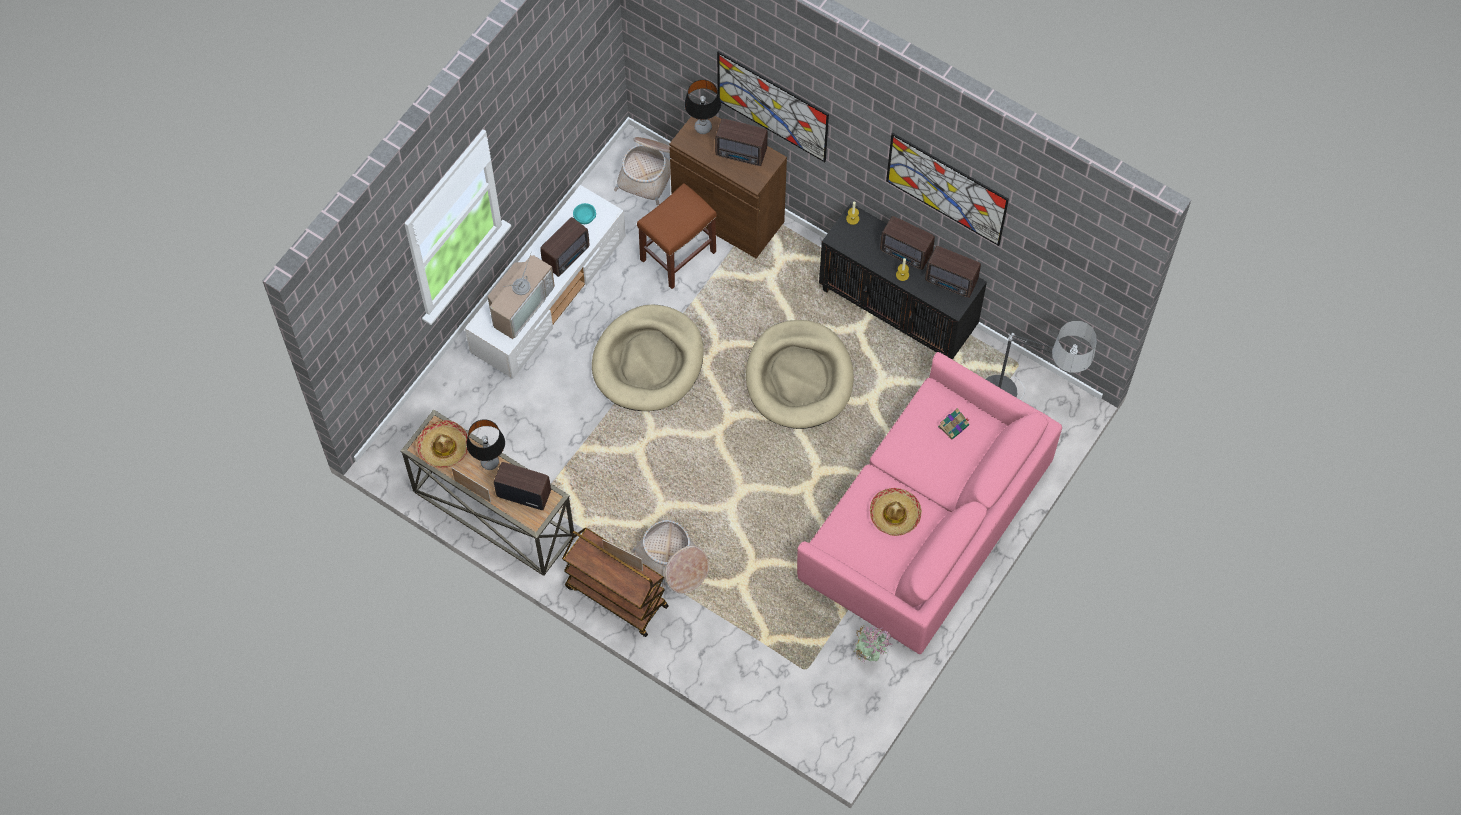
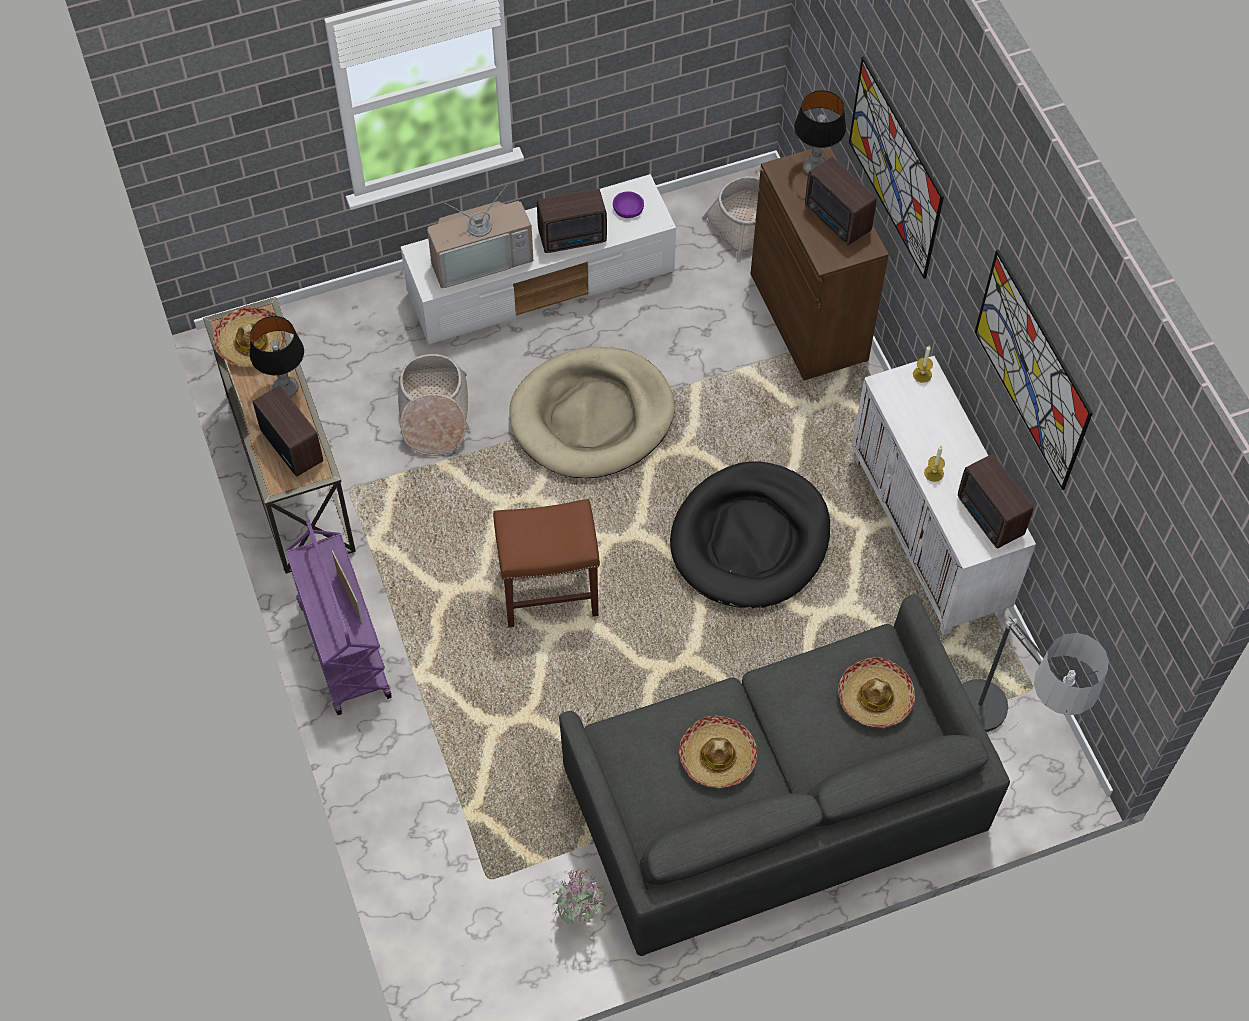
camera: 35 degrees right, 5 degrees down
(584, 215) = (628, 208): turquoise bowl -> purple bowl
(615, 596) = (343, 648): brown cart -> purple cart
(672, 561) = (438, 651): basket -> basket (433, 414)
(677, 256) = (716, 326): brown stool -> brown stool (547, 593)
(799, 377) = (750, 539): beige dog bed -> black dog bed
(898, 310) = (929, 537): black cabinet -> white cabinet
(906, 254) = (957, 452): radio -> none
(925, 519) = (773, 798): pink sofa -> grey sofa
(954, 425) = (875, 698): book -> hat

